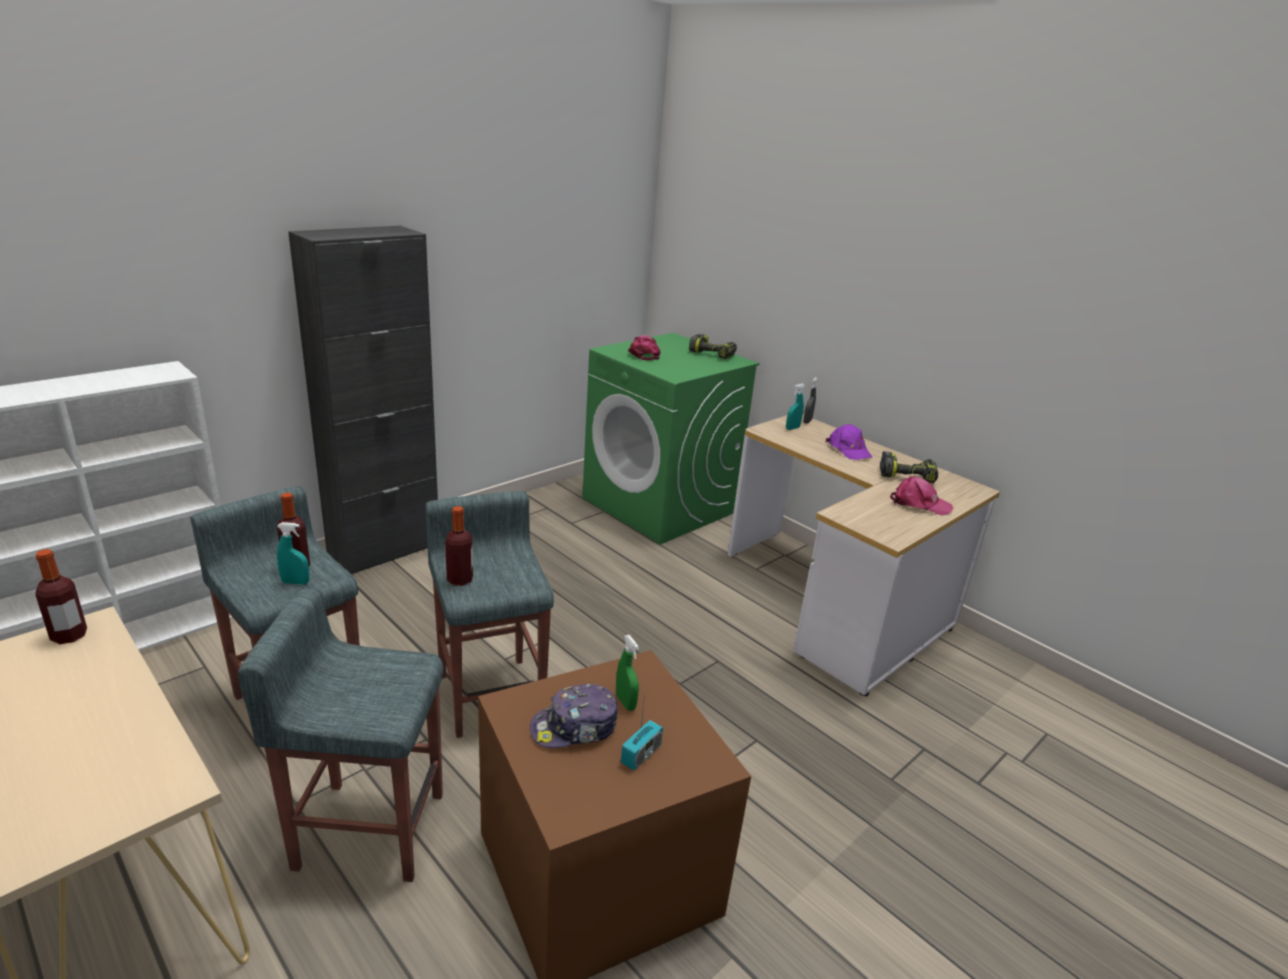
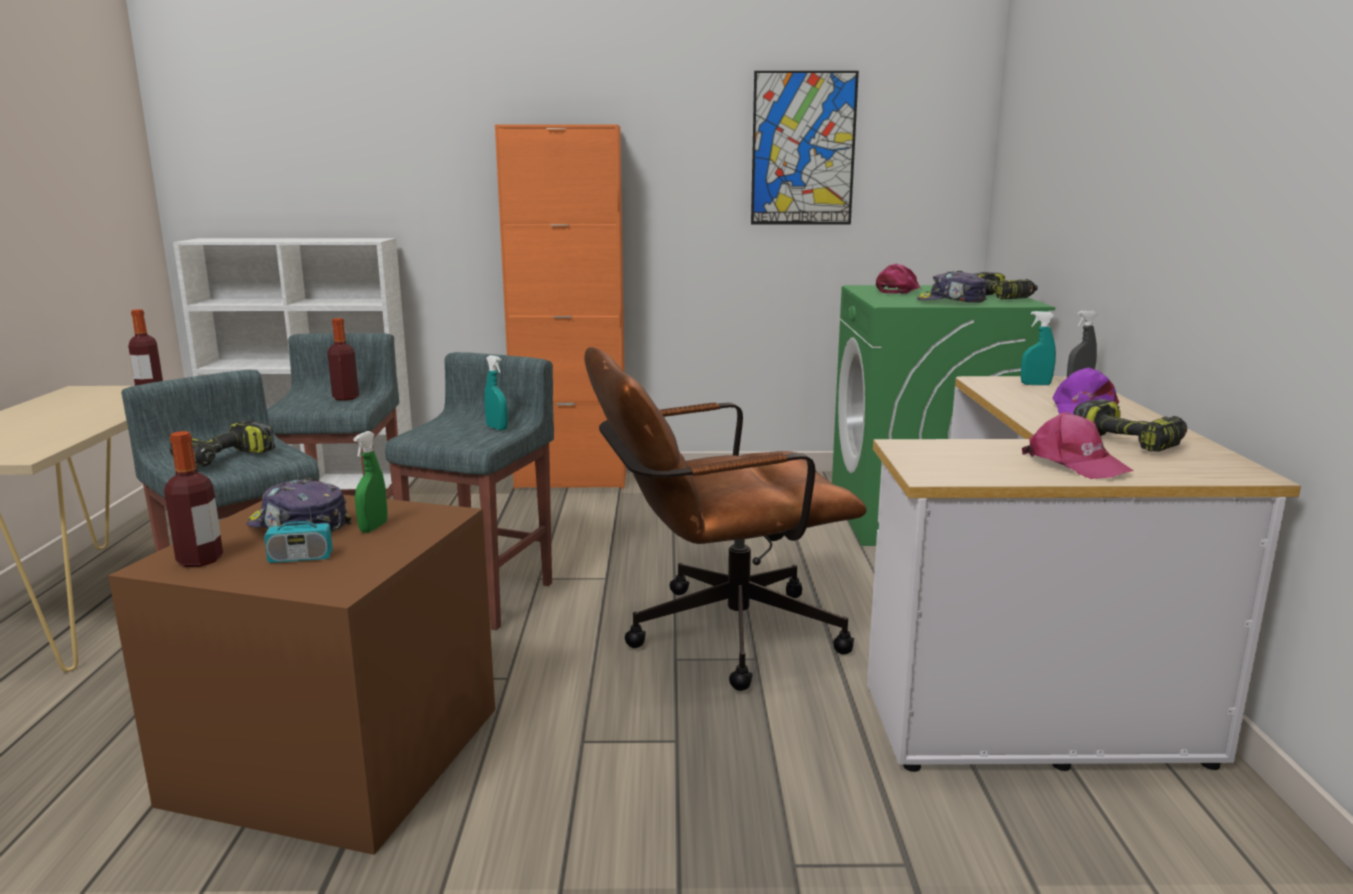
camera: 45 degrees right, 10 degrees down
(295, 582) = (326, 404): turquoise spray bottle -> turquoise spray bottle (497, 428)
(370, 691) = (225, 459): none -> power drill
(384, 551) = (571, 481): black cabinet -> orange cabinet
(460, 580) = (433, 428): bottle -> bottle (200, 560)
(540, 236) = (803, 149): none -> picture
(677, 653) = (716, 635): none -> brown office chair
(699, 366) = (951, 301): none -> cap

